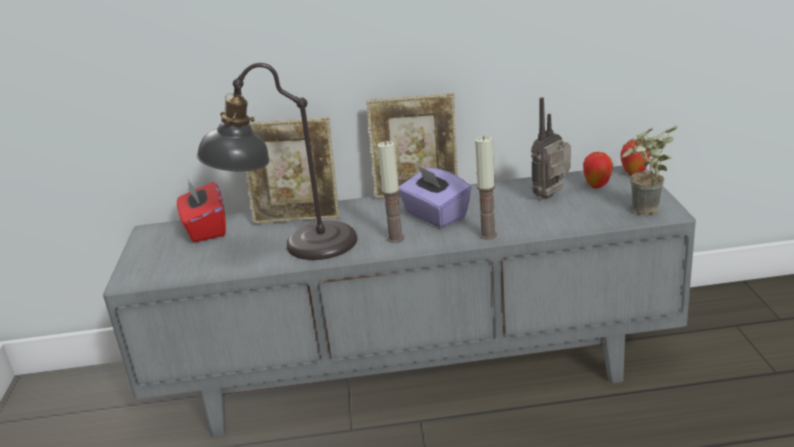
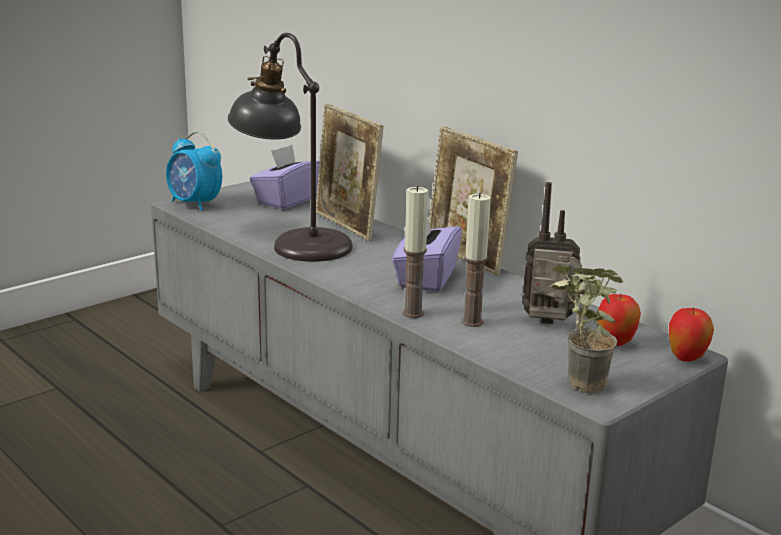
camera: 50 degrees right, 5 degrees down
(146, 273) = (195, 204): none -> alarm clock
(205, 229) = (287, 200): red tissue box -> purple tissue box
(395, 238) = (355, 274): candle -> candle (472, 321)

